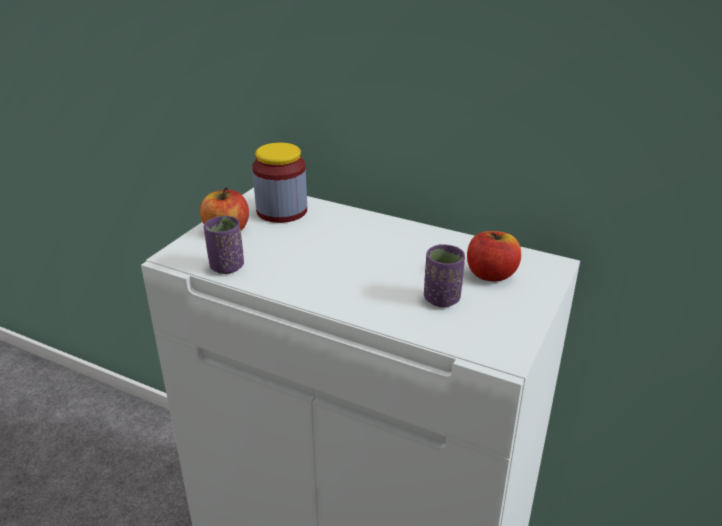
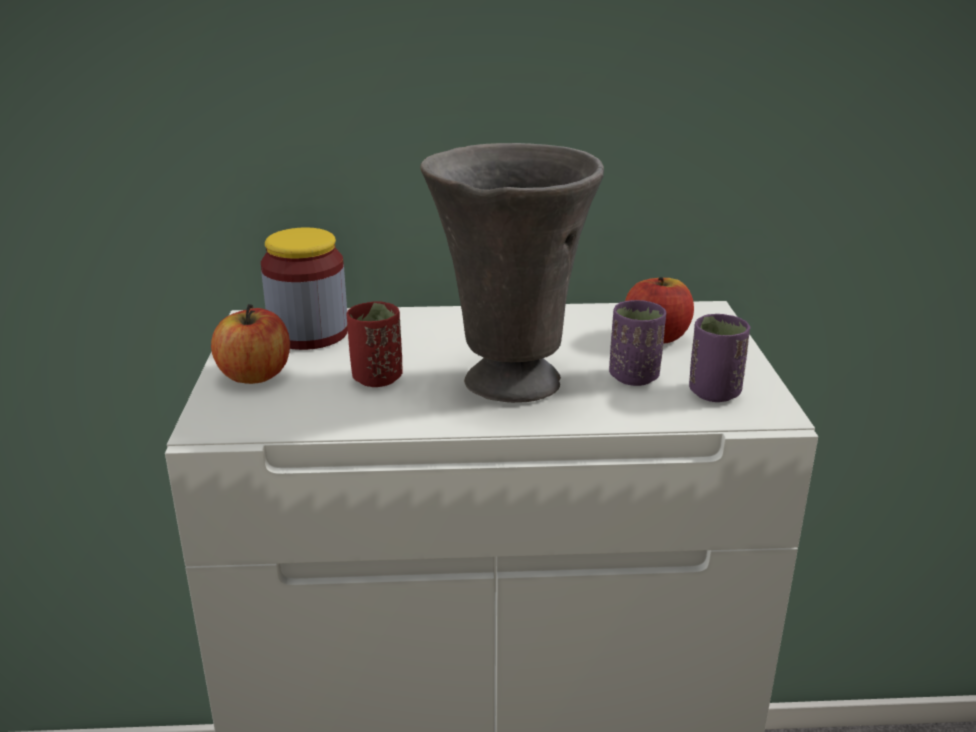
camera: 30 degrees left, 5 degrees down
(227, 267) = (311, 418): purple cup -> purple cup (714, 393)
(287, 252) = (377, 378): none -> red cup
(357, 278) = (508, 383): none -> grey vase

